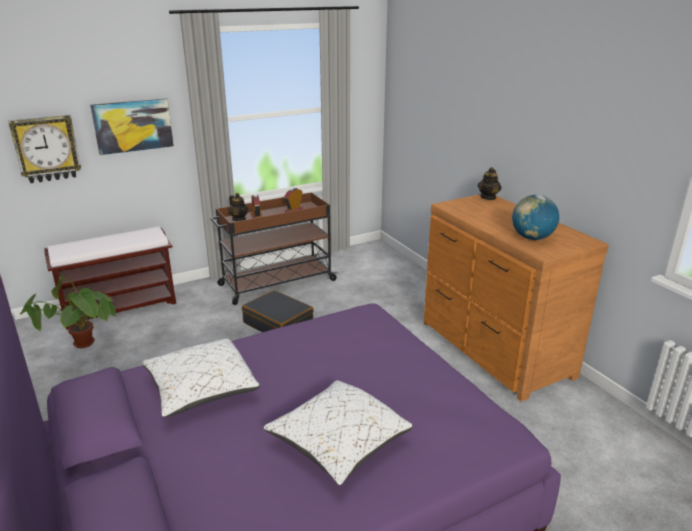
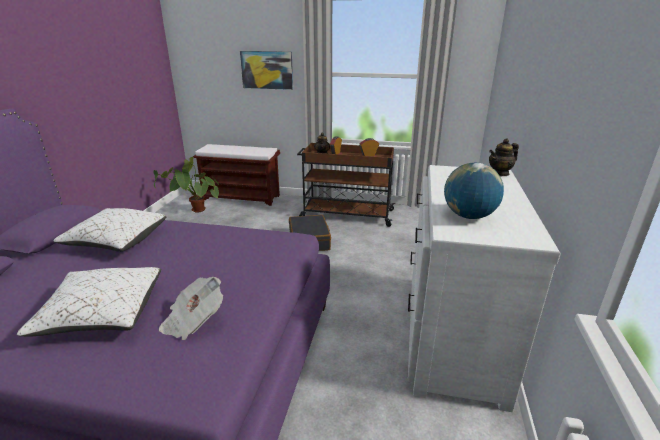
camera: 40 degrees right, 0 degrees up
(46, 149) = (213, 78): wall clock -> none
(421, 405) = (193, 321): none -> newspaper
(493, 349) = (451, 336): brown dresser -> white dresser

